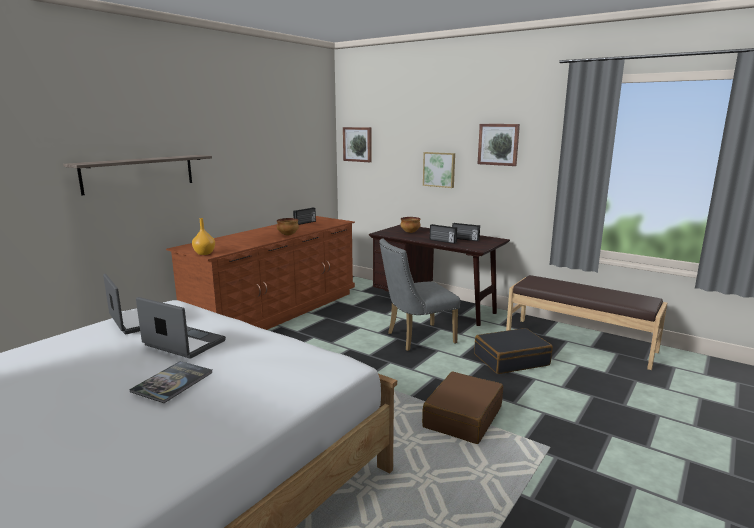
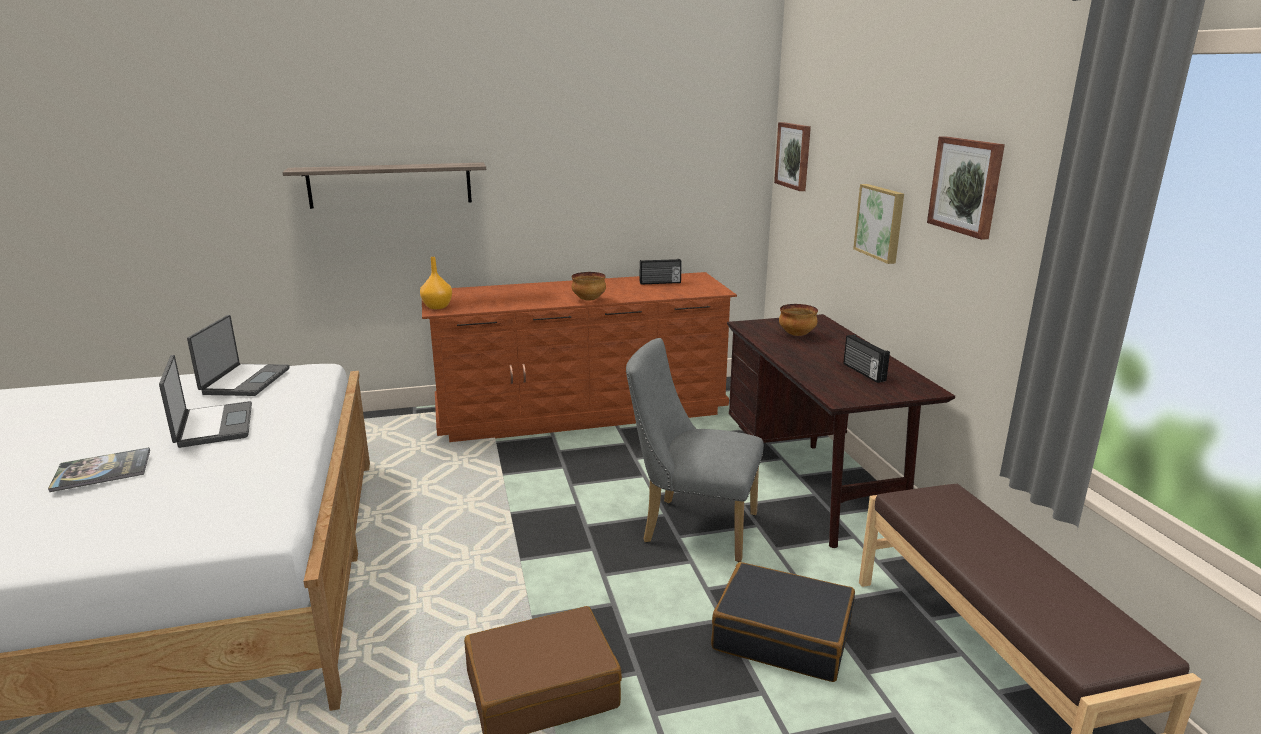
camera: 40 degrees right, 5 degrees up
(442, 241) = (811, 366): radio -> none

